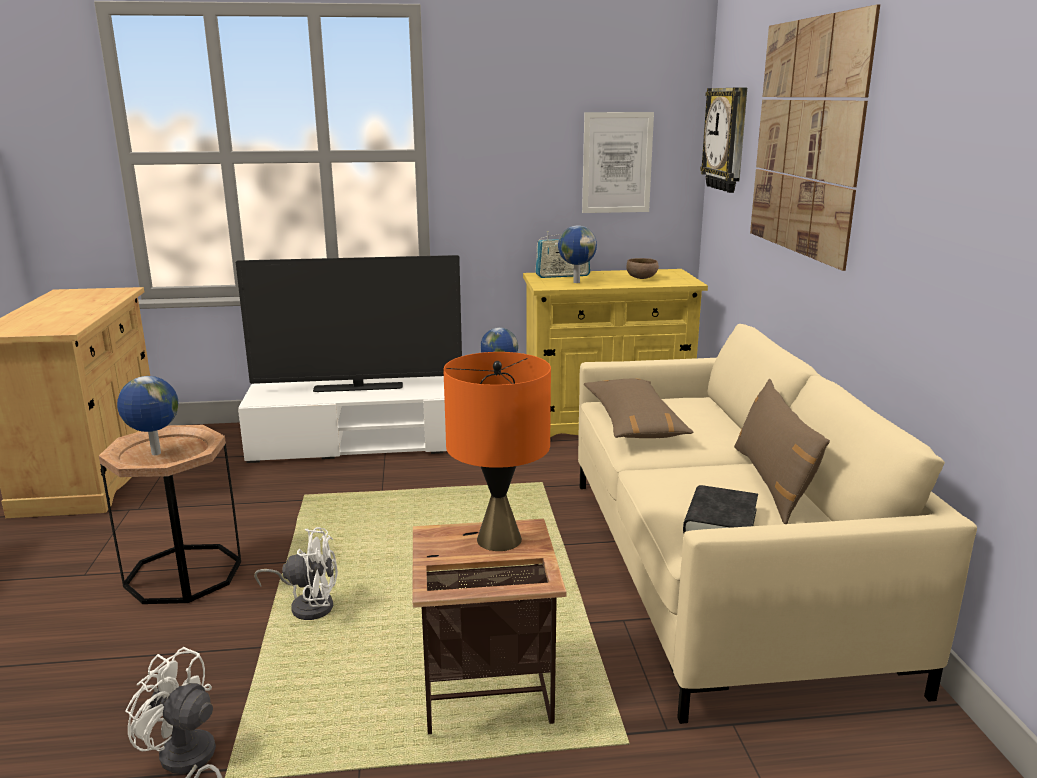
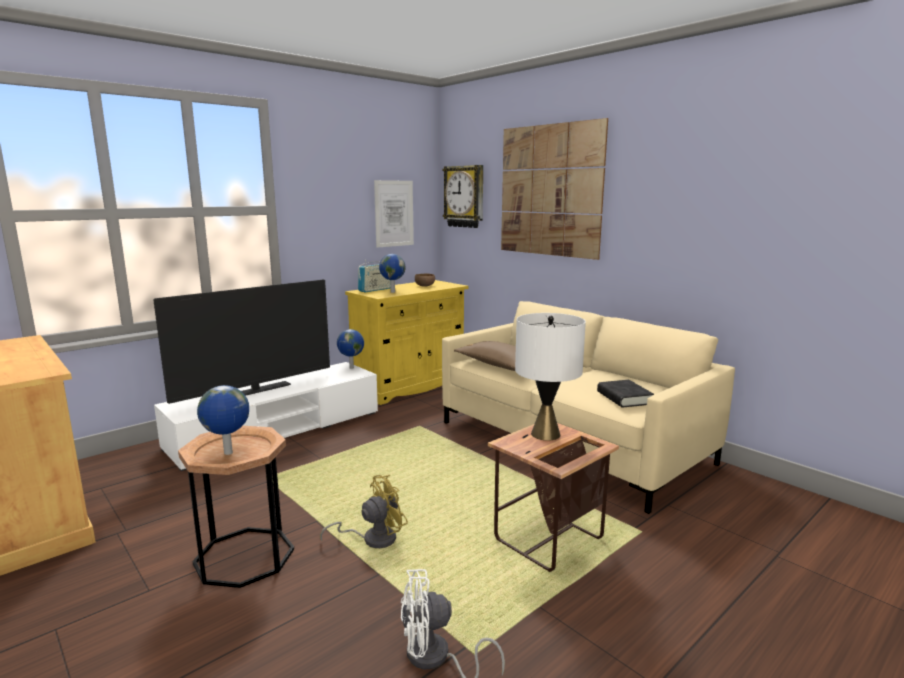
camera: 35 degrees left, 5 degrees down
(308, 605) = (373, 539): white fan -> yellow fan
(499, 539) = (545, 434): orange table lamp -> white table lamp
(772, 482) = (612, 376): brown pillow -> none

